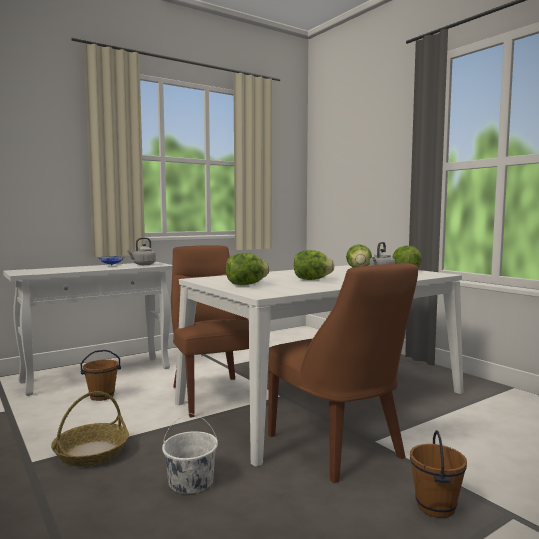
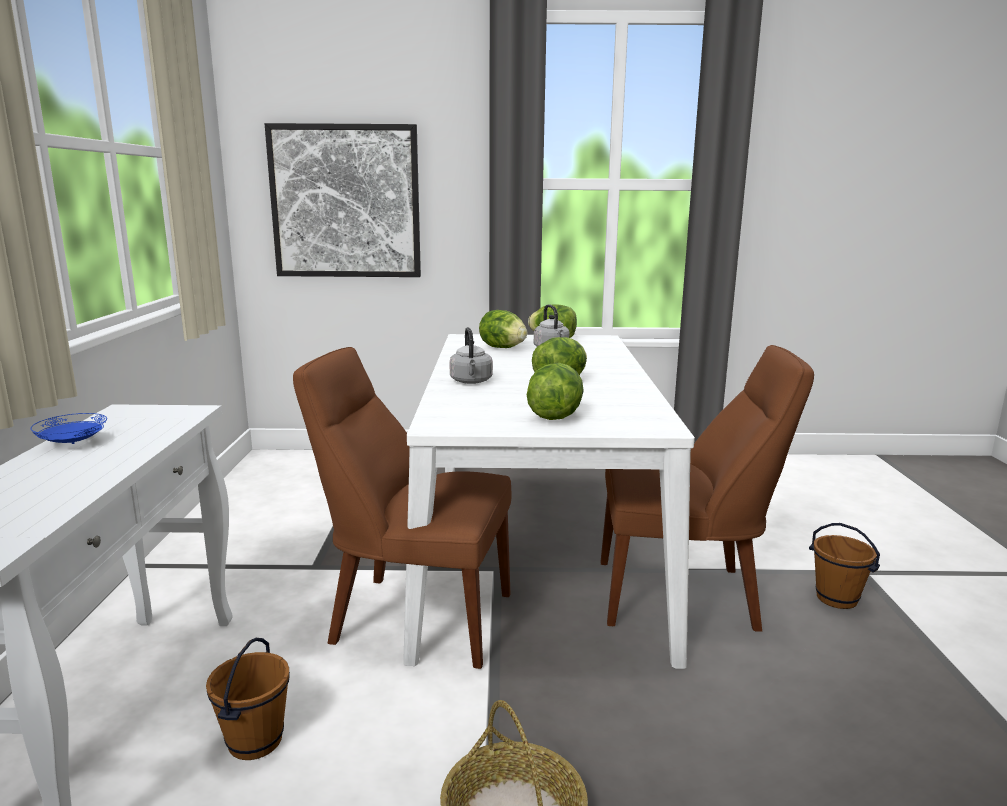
camera: 55 degrees left, 10 degrees up
(143, 264) = (146, 421): grey kettle -> grey kettle (471, 382)
(190, 482) = (692, 736): white bucket -> none
(350, 187) = (345, 202): none -> picture

